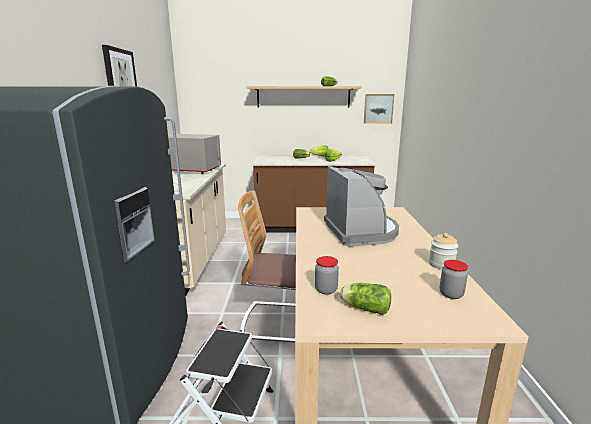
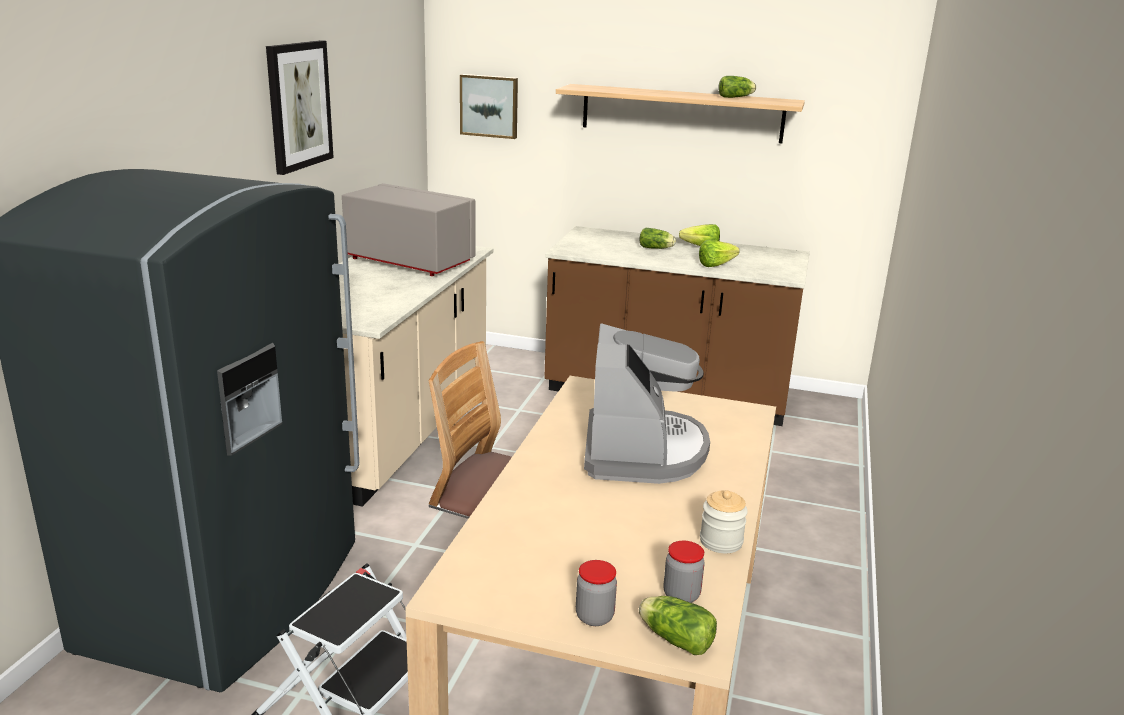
camera: 15 degrees right, 5 degrees up
(326, 290) = (496, 550): jar -> jar (594, 617)
(364, 308) = (528, 589): lettuce -> lettuce (674, 638)
(378, 109) = (849, 152): picture -> picture (489, 106)

